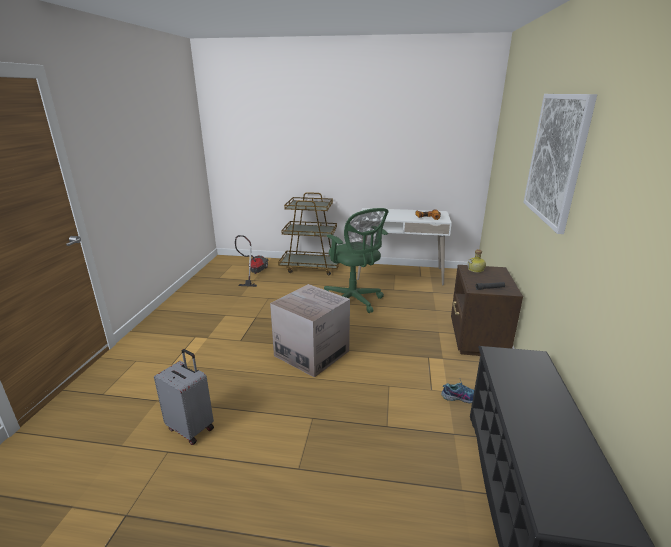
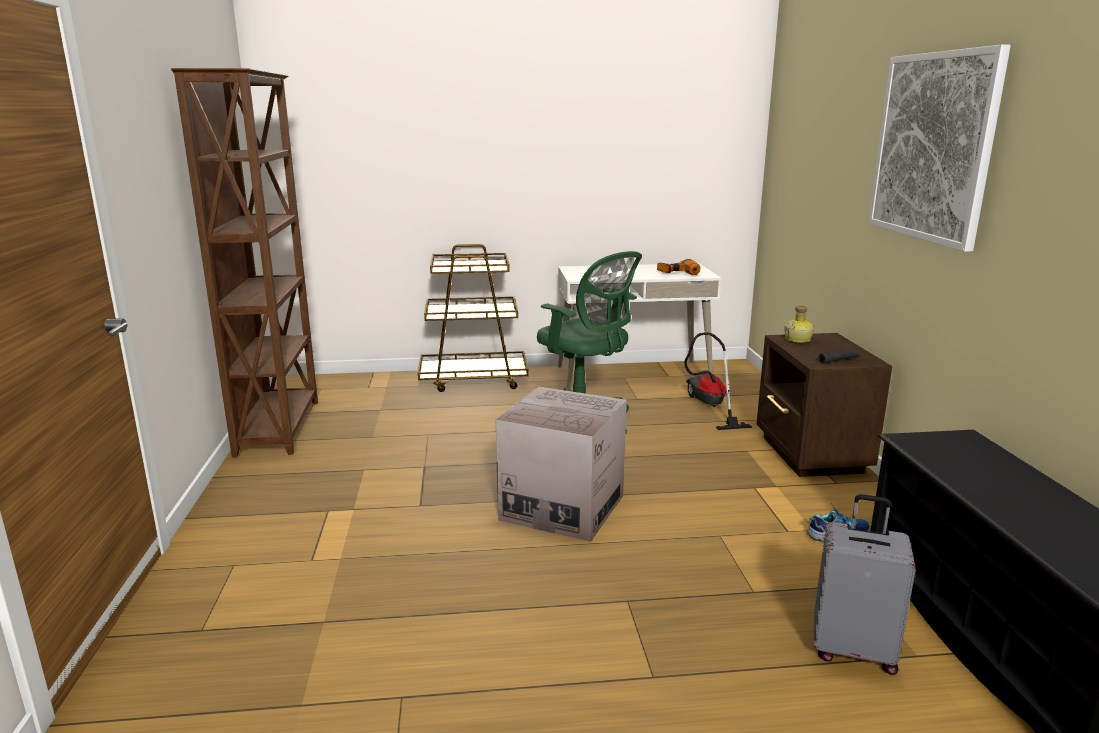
camera: 15 degrees left, 5 degrees down
(191, 428) = (421, 653): grey suitcase -> grey suitcase (853, 650)
(200, 285) = (280, 427): none -> brown bookcase
(254, 273) = (373, 399): vacuum cleaner -> vacuum cleaner (709, 406)

